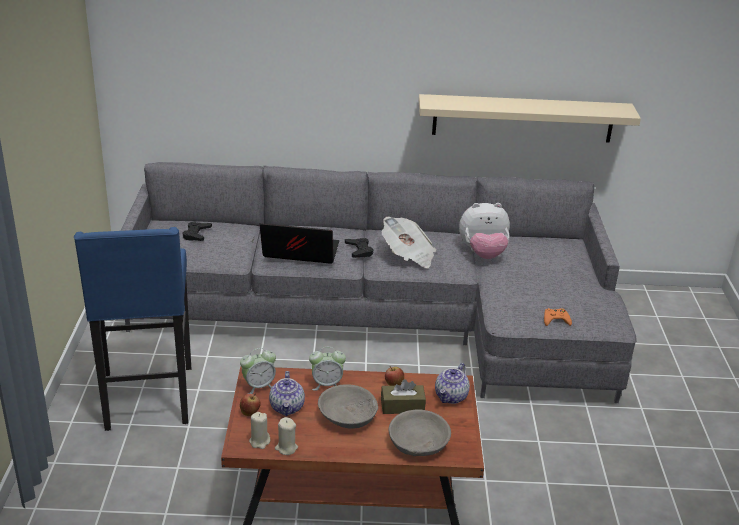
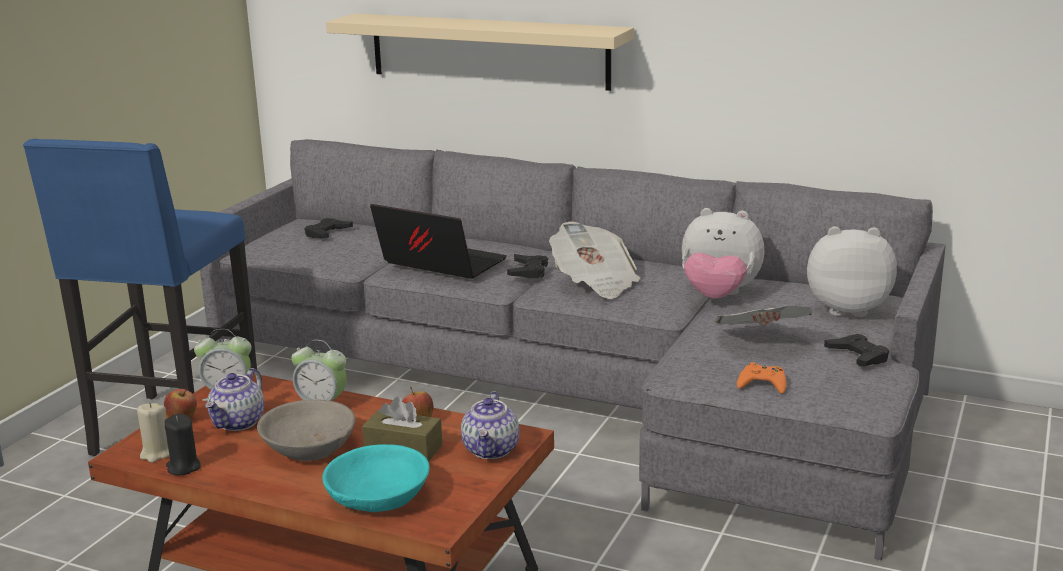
camera: 25 degrees right, 10 degrees down
(286, 448) = (183, 467): beige candle -> black candle
(418, 444) = (378, 498): grey bowl -> turquoise bowl
(451, 397) = (491, 450): teapot -> teapot turned 45 degrees counterclockwise
(523, 118) = (817, 91): beige shelf -> beige shelf (488, 51)
(533, 288) = (761, 341): none -> newspaper
(559, 254) = (847, 309): none -> plush toy
(589, 290) = (858, 356): none -> black game controller

